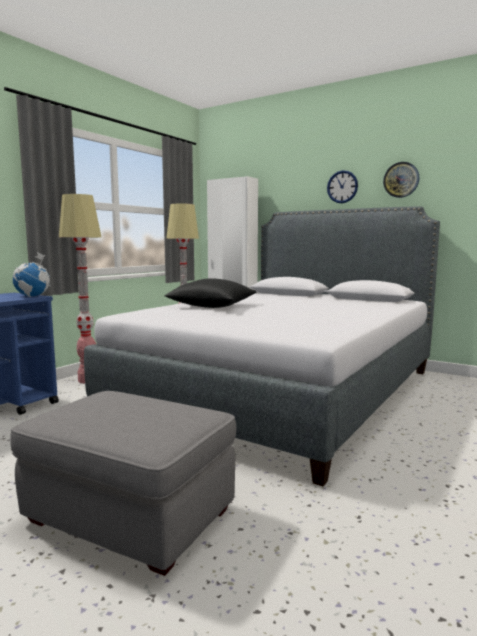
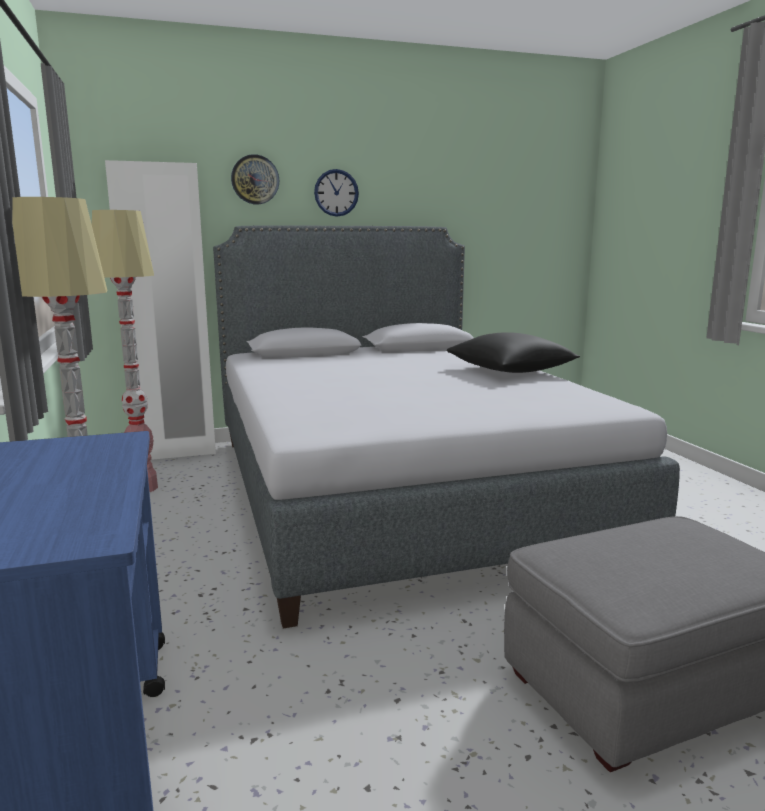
camera: 50 degrees left, 5 degrees up
(33, 296) = (114, 440): globe -> none
(212, 307) = (344, 393): black pillow -> black pillow (510, 371)
(401, 180) = (412, 190): wall clock -> wall clock (255, 179)

